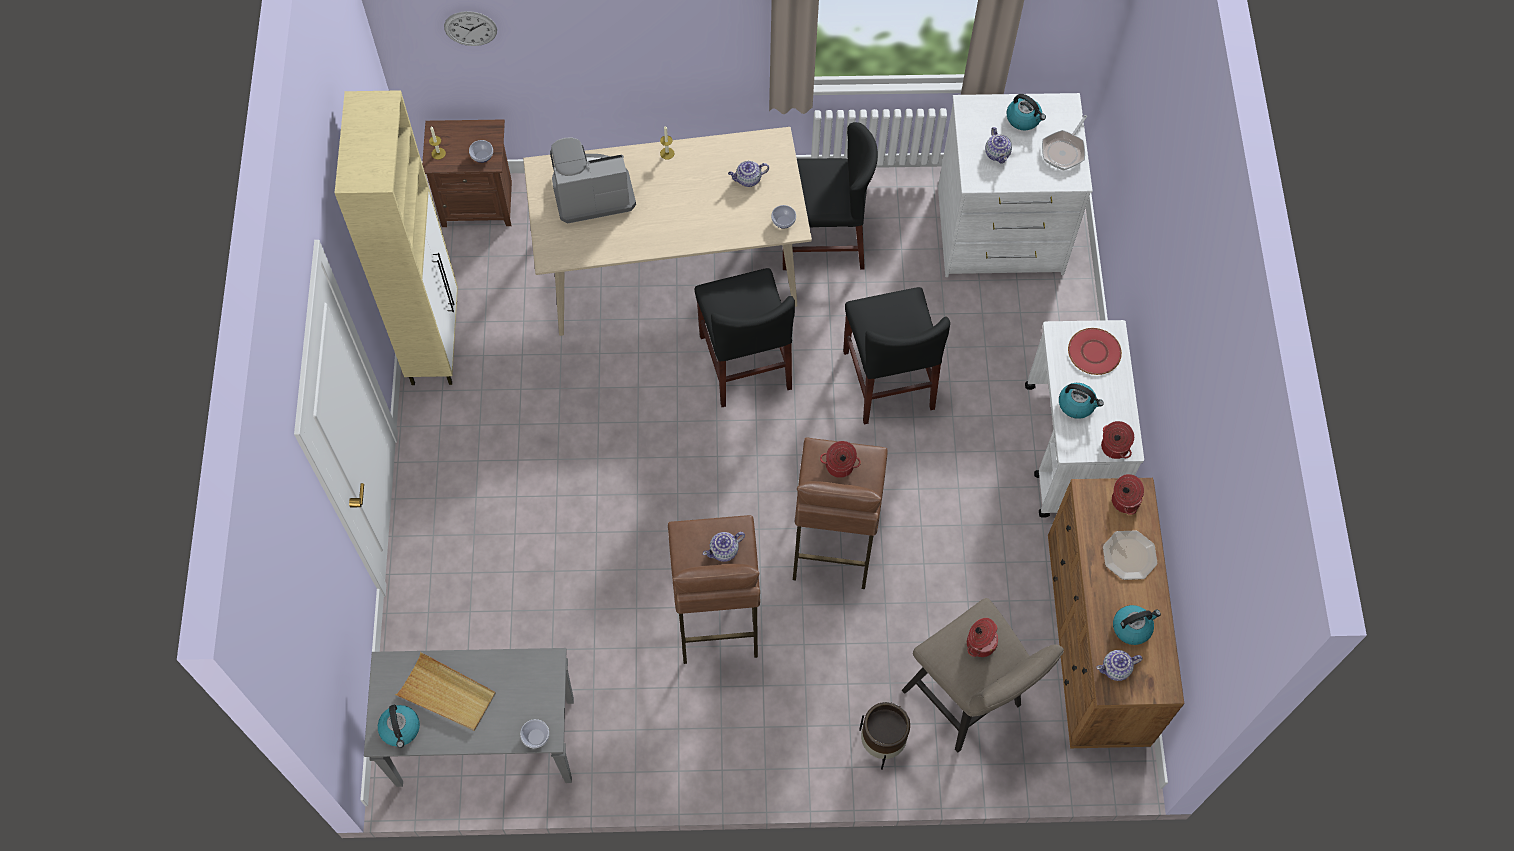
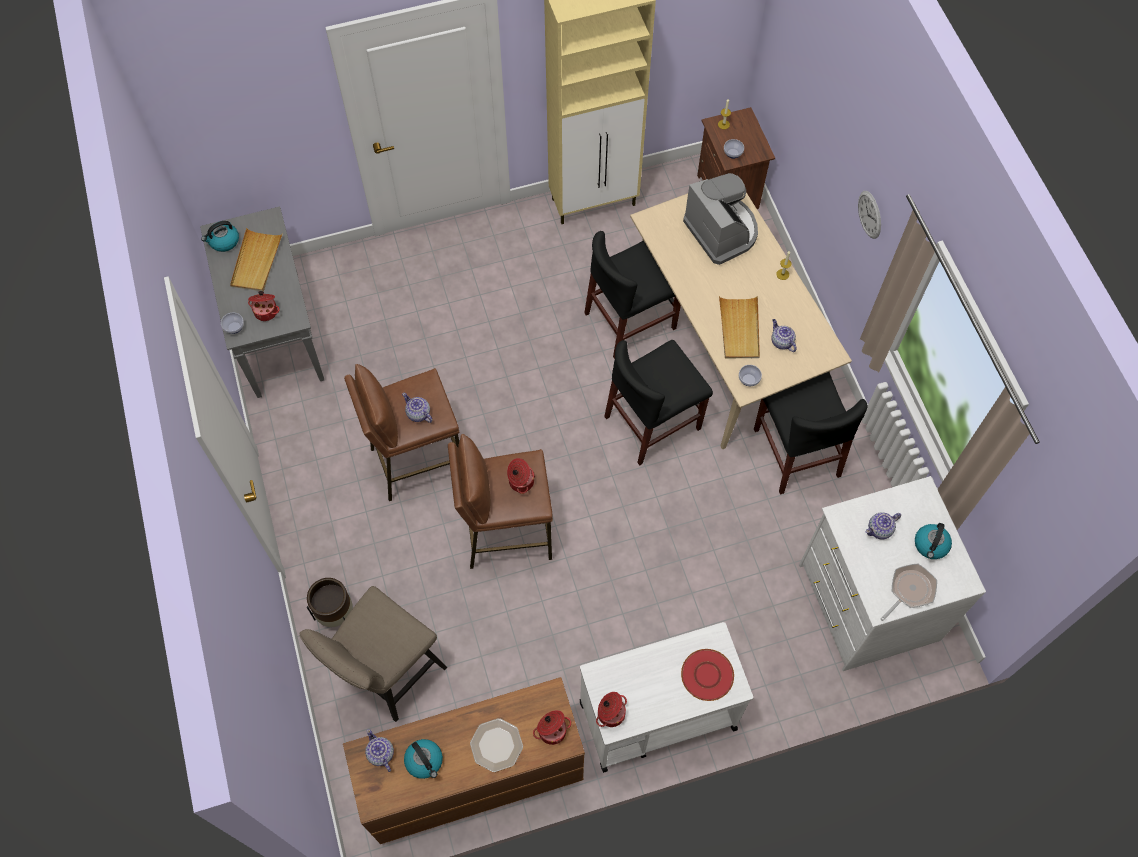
camera: 75 degrees right, 0 degrees up
(470, 28) = (793, 67): wall clock -> wall clock (869, 214)
(720, 212) = (739, 329): none -> beige tray
(888, 379) = (675, 540): black chair -> black chair (630, 320)
(980, 643) = (386, 635): cooking pot -> cooking pot (266, 311)
(1064, 150) = (909, 590): frying pan -> frying pan turned 120 degrees clockwise
(1077, 404) = (645, 670): kettle -> none

